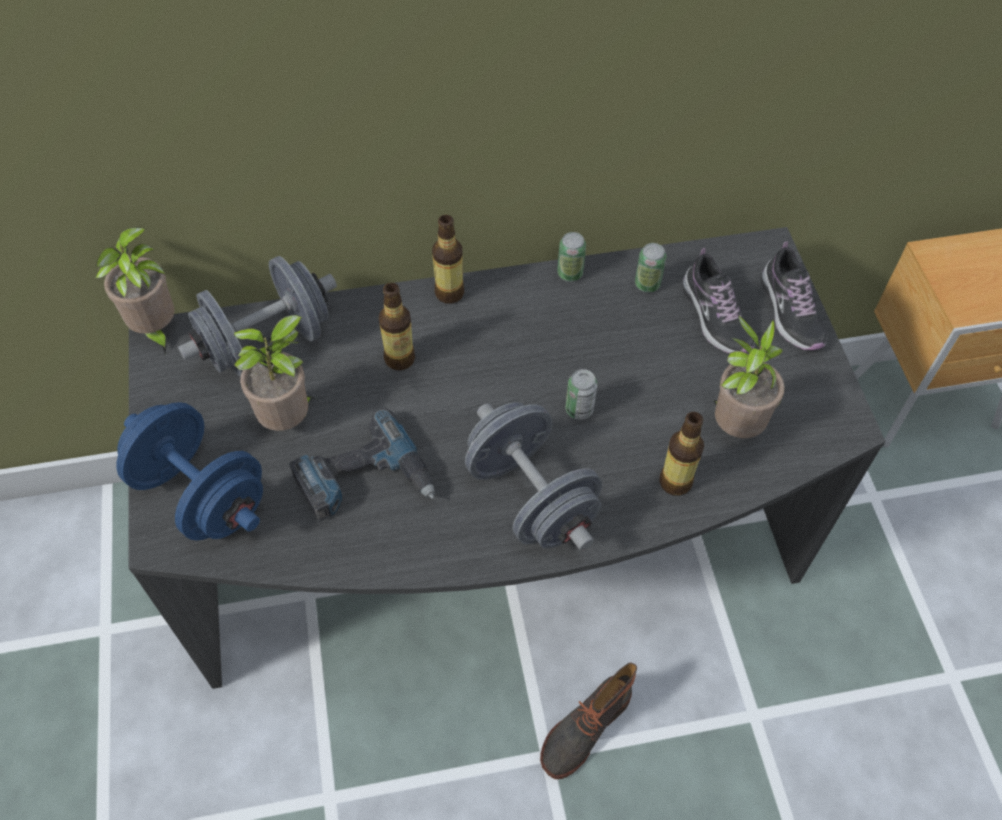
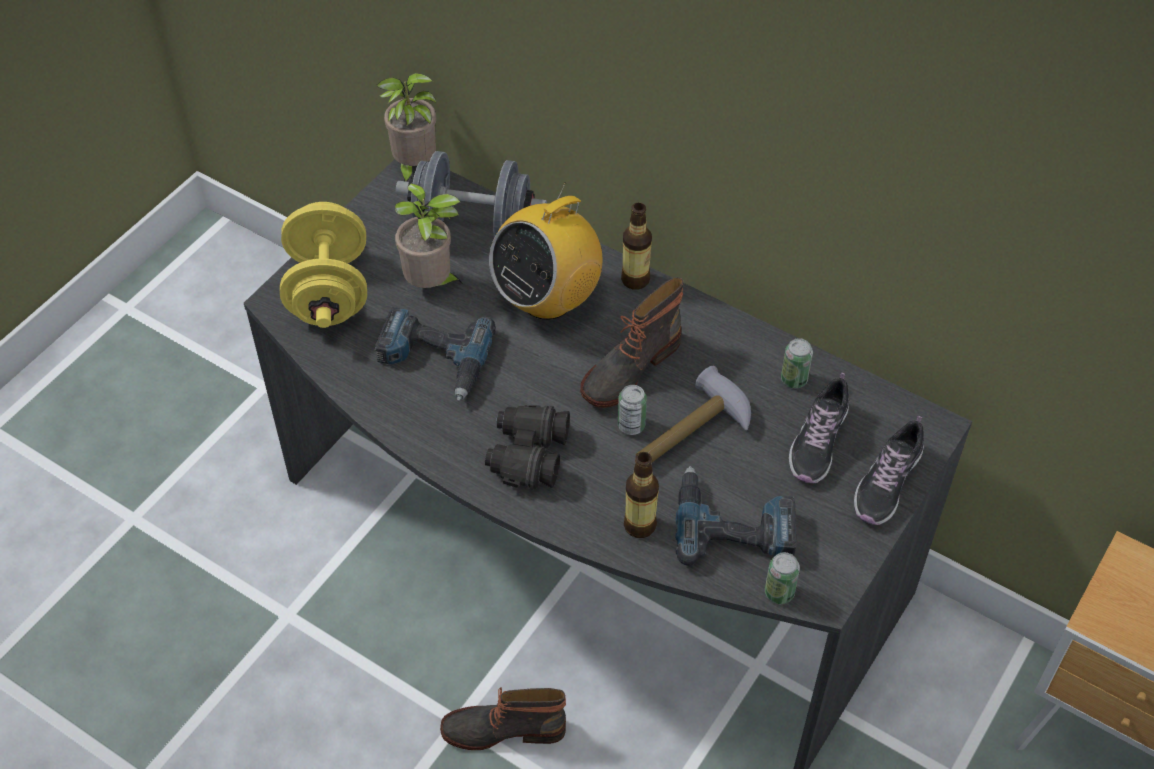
camera: 45 degrees right, 5 degrees down
(201, 494) = (329, 291): blue dumbbell -> yellow dumbbell
(400, 358) = (547, 299): bottle -> radio
(525, 366) = (629, 368): none -> boot
(531, 498) = (527, 455): grey dumbbell -> black binoculars
(570, 273) = (742, 329): can -> can (779, 592)
(628, 380) = (692, 434): none -> hammer
(734, 425) = (733, 524): potted plant -> power drill

